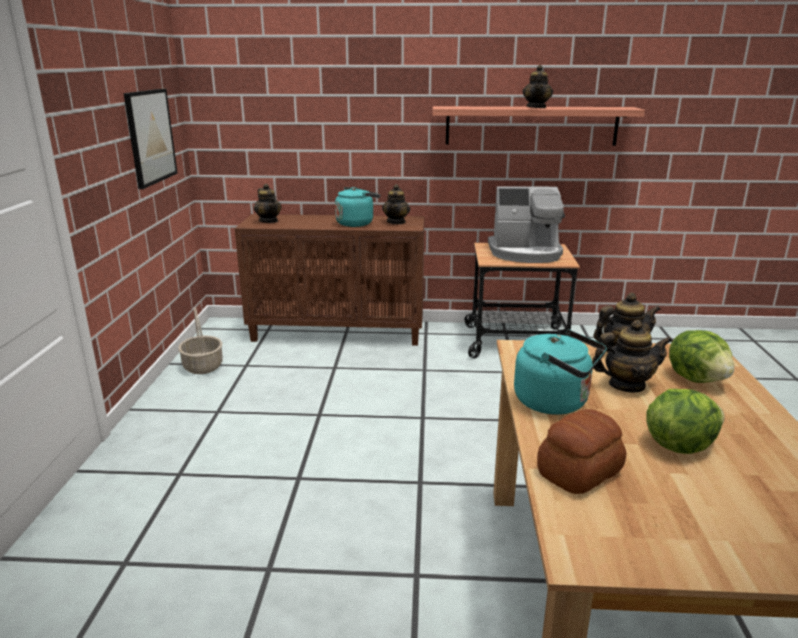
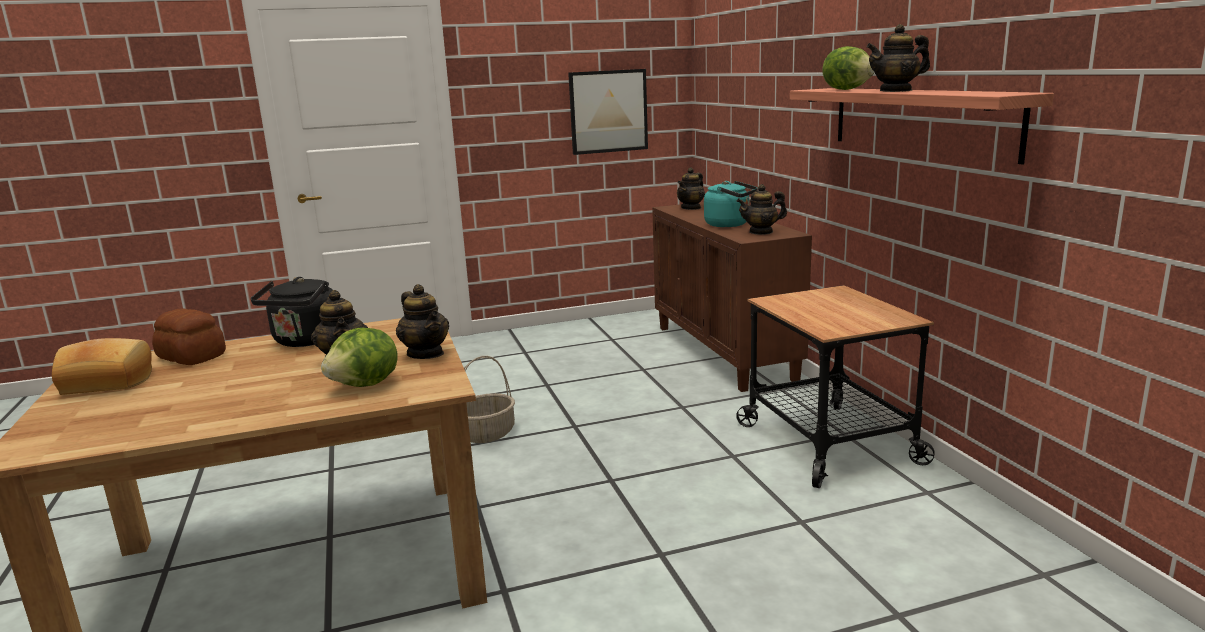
camera: 70 degrees right, 5 degrees down
(203, 367) = (594, 328): basket -> basket (486, 434)
(525, 253) = (838, 309): coffee machine -> none
(555, 402) = (306, 341): turquoise kettle -> black kettle
(662, 530) = (109, 382): none -> bread
(679, 445) = (226, 382): lettuce -> lettuce (848, 89)

